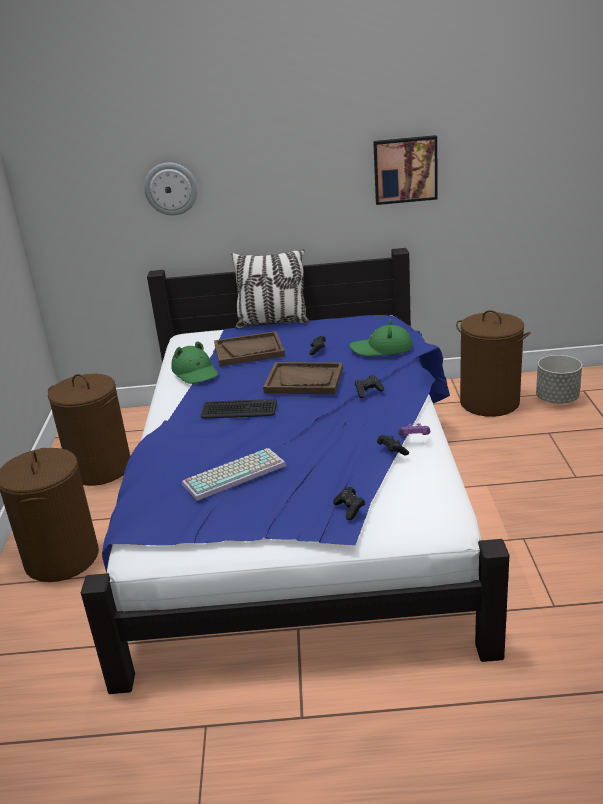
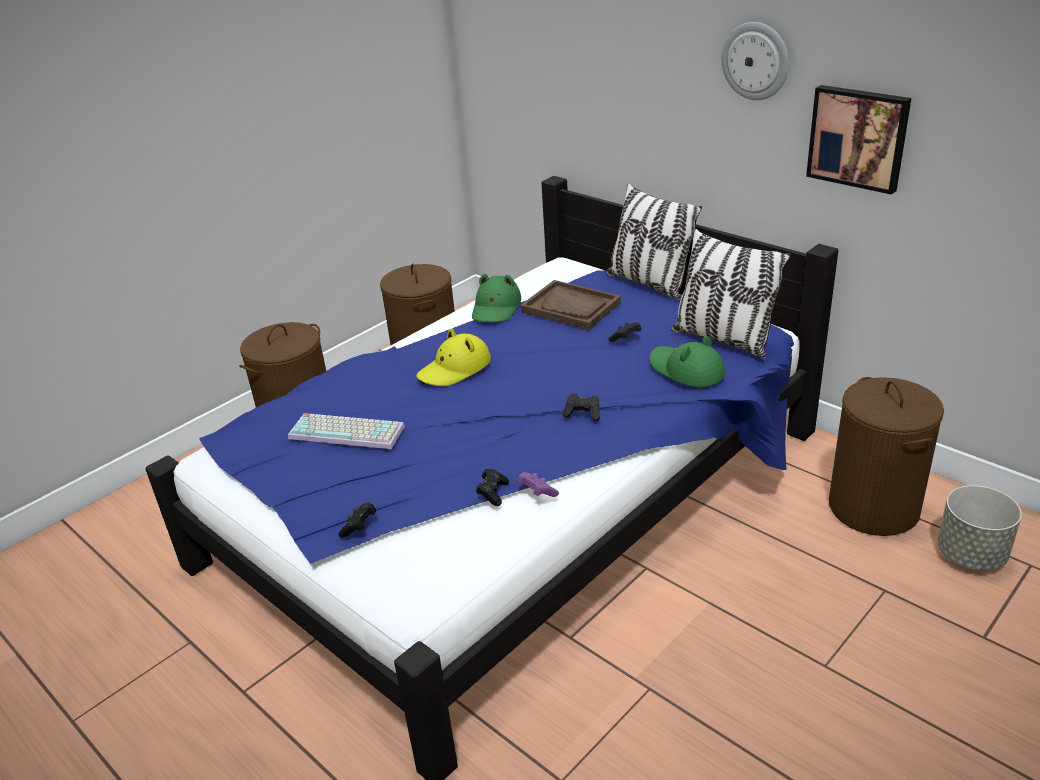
camera: 45 degrees right, 5 degrees up
(171, 188) = (586, 86): wall clock -> wall clock (756, 61)
(239, 410) = (455, 369): keyboard -> yellow hat
(304, 380) = (554, 367): brown tray -> none
(370, 329) = (723, 339): none -> pillow

